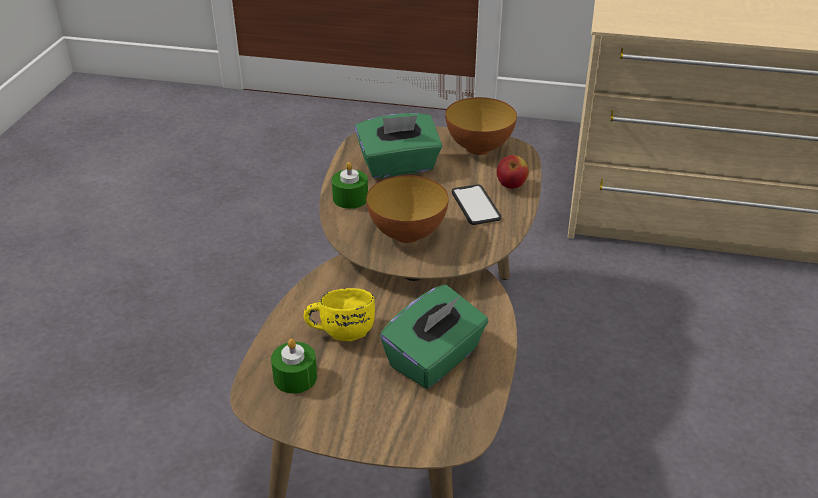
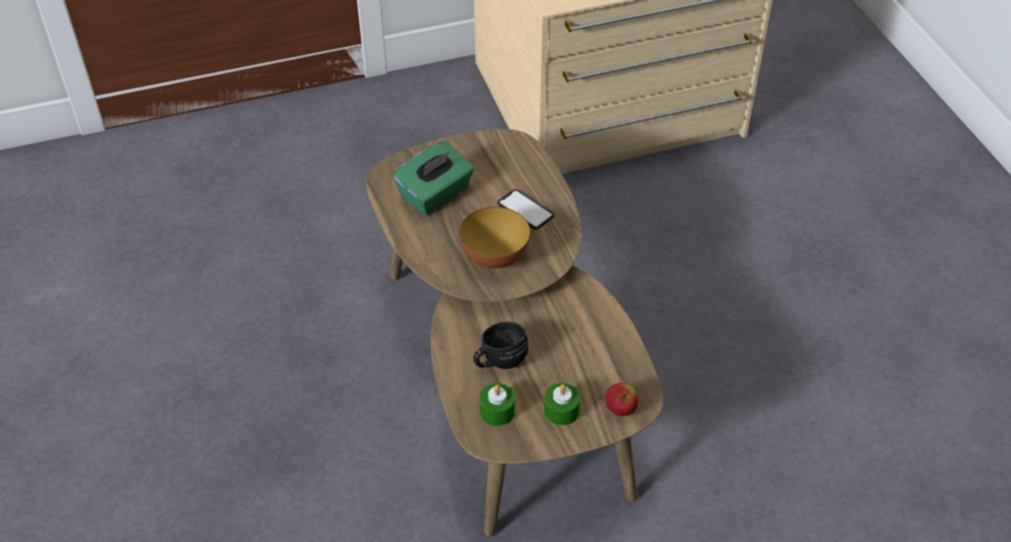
camera: 30 degrees left, 10 degrees up
(341, 331) = (498, 360): yellow mug -> black mug
(350, 198) = (423, 242): green candle -> green candle (561, 411)
(435, 359) = (582, 352): green tissue box -> none
(479, 148) = (485, 151): bowl -> none
(511, 186) = (538, 180): apple -> apple (620, 409)

